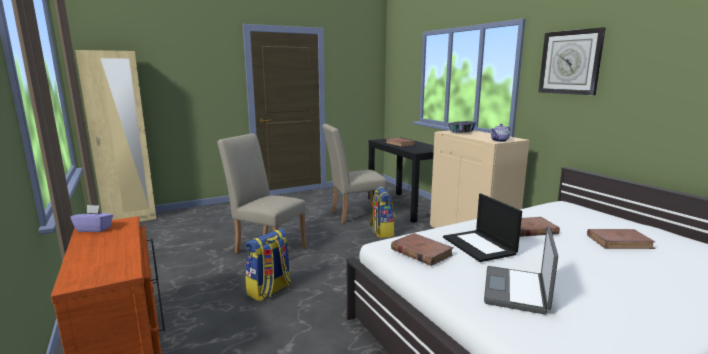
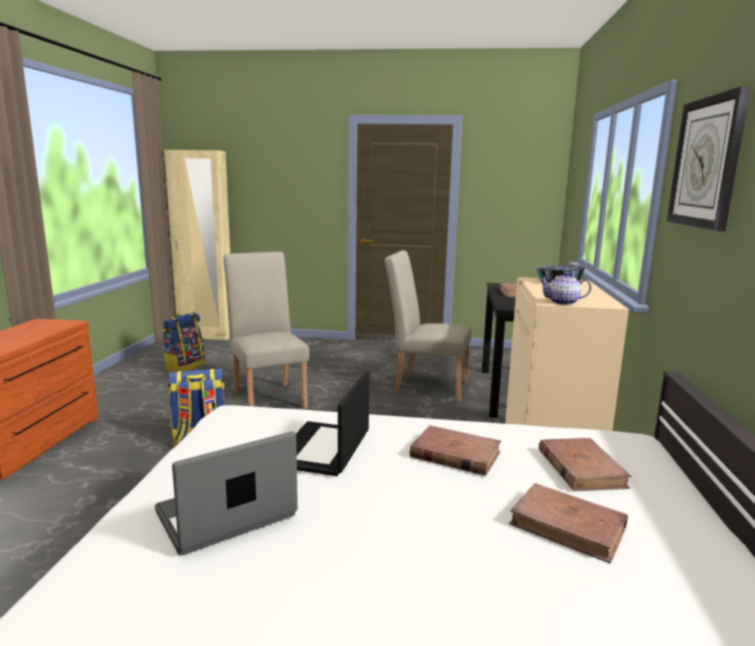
camera: 35 degrees right, 0 degrees up
(94, 229) = (37, 324): purple tissue box -> none
(381, 231) = (425, 416): backpack -> backpack (184, 367)
(421, 252) = (241, 431): brown book -> brown book (581, 468)

